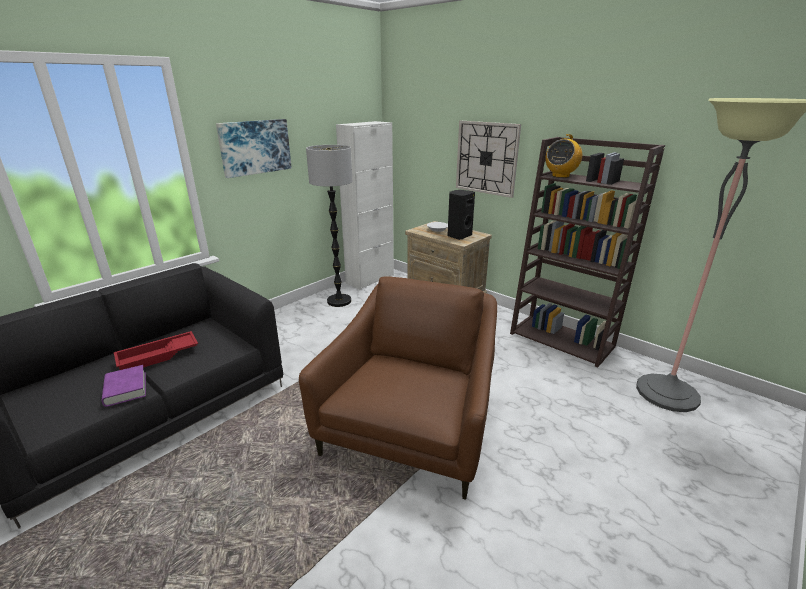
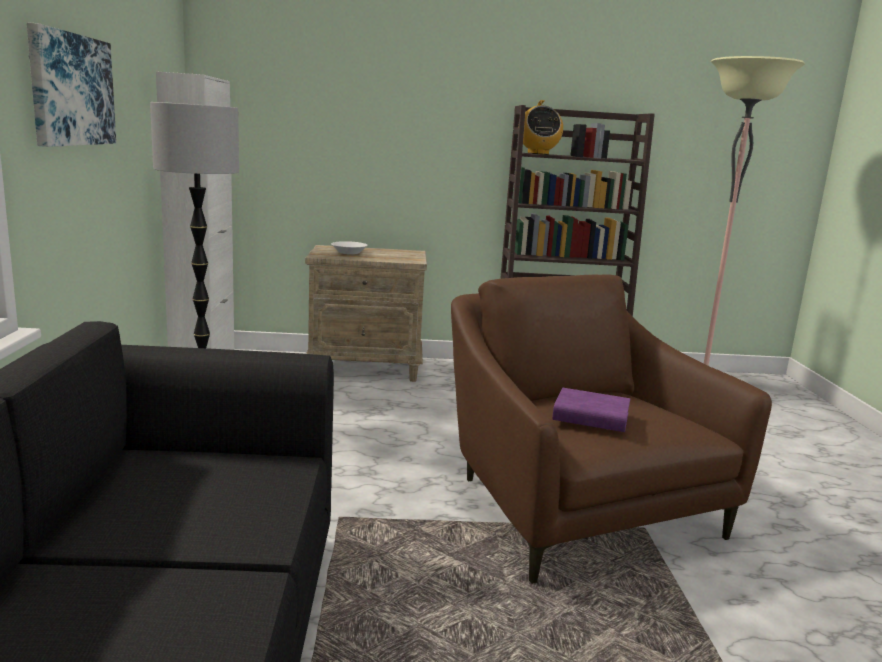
camera: 45 degrees left, 10 degrees down
(125, 389) = (212, 591): purple book -> purple book (590, 417)
(158, 356) = (162, 525): red tray -> none
(458, 236) = (392, 255): black speaker -> none
(486, 158) = (407, 138): wall clock -> none

